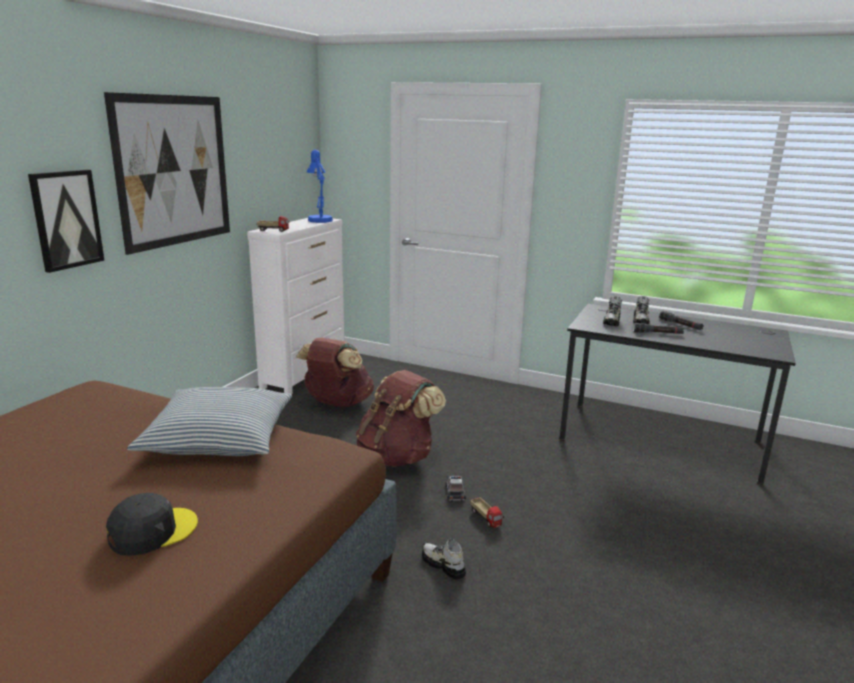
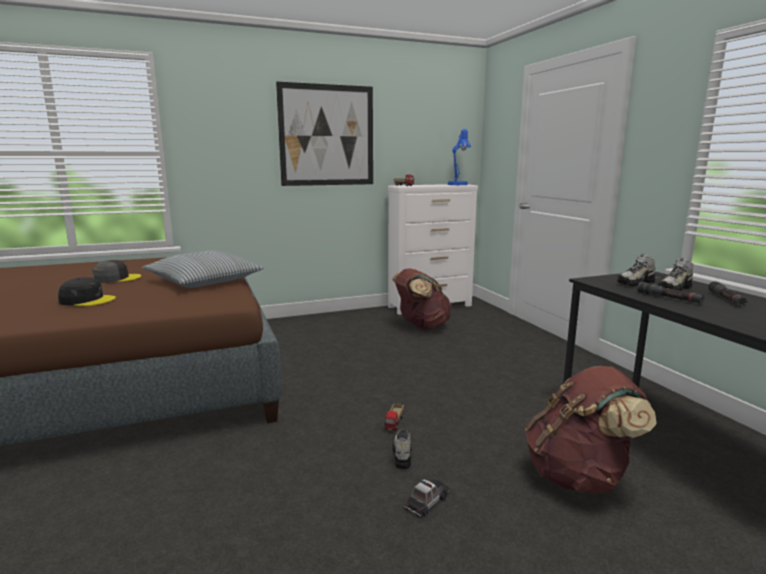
camera: 45 degrees right, 5 degrees down
(66, 219) = (240, 157): picture -> none
(66, 482) = (116, 278): none -> grey cap
(397, 456) = (404, 366): brown backpack -> brown backpack (579, 476)
(443, 565) = (314, 433): shoe -> shoe (401, 455)
(455, 491) = (404, 399): toy car -> toy car (427, 502)

